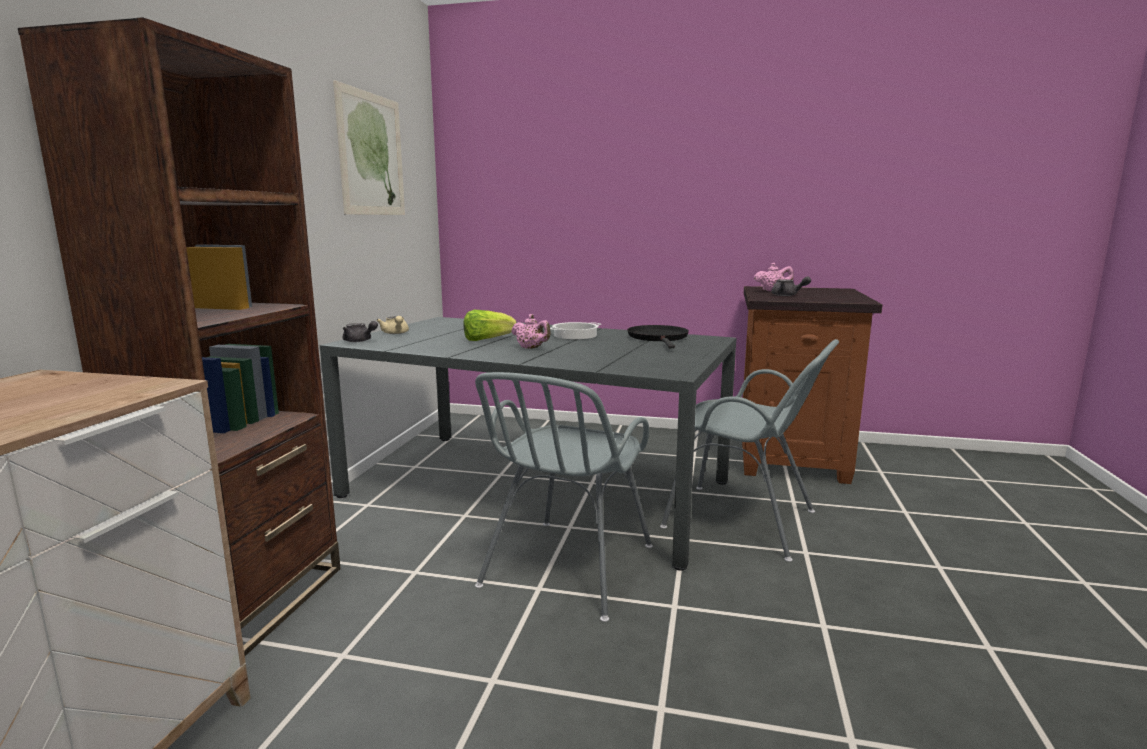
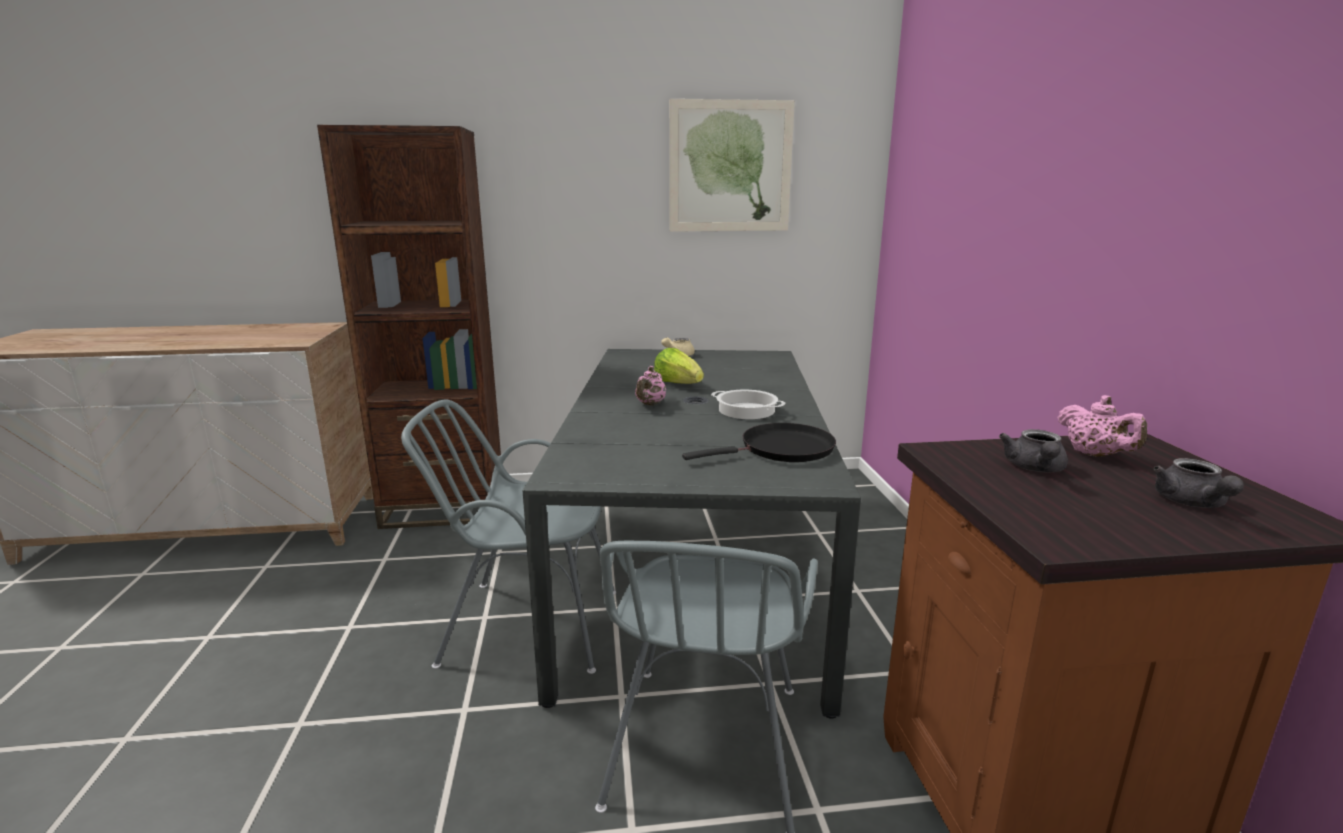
camera: 70 degrees right, 5 degrees up
(360, 341) = (631, 354): grey teapot -> grey teapot (1192, 503)

